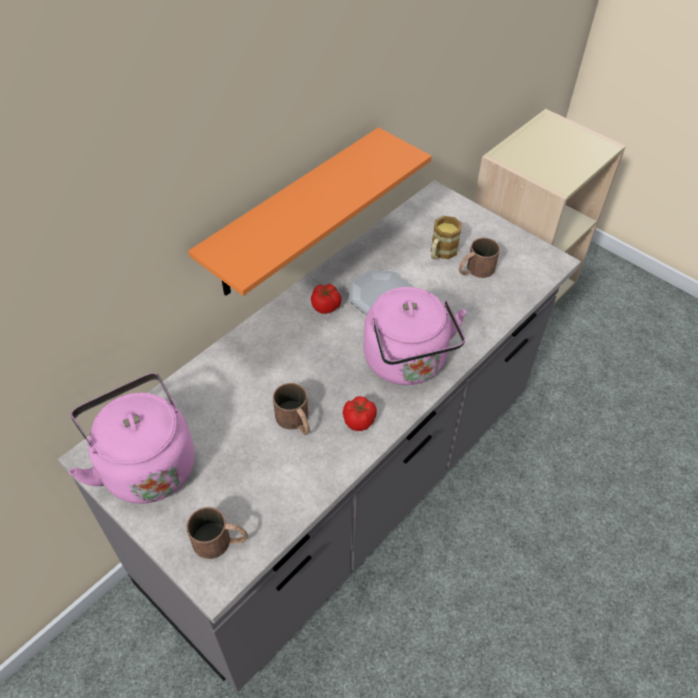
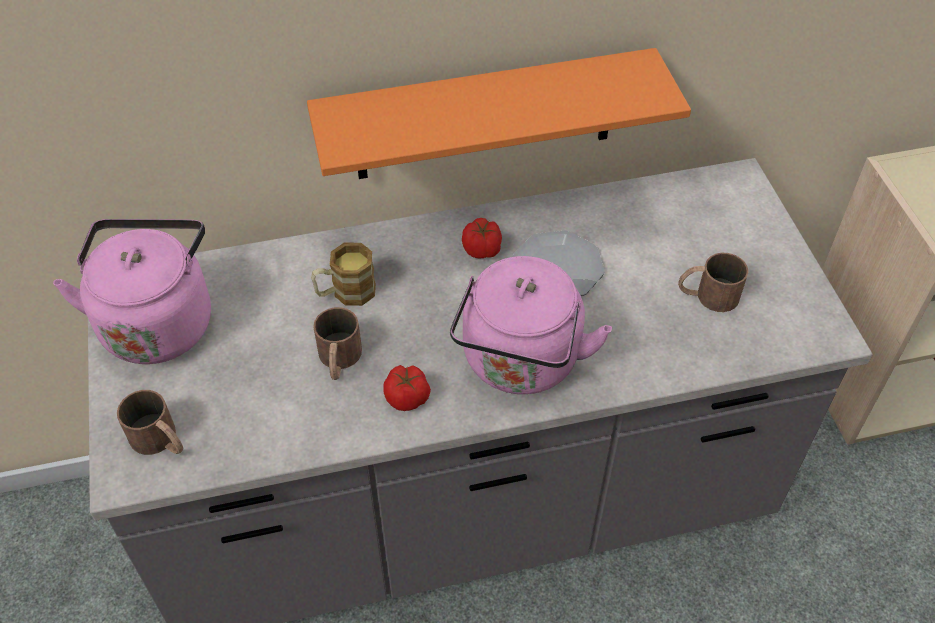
camera: 35 degrees right, 0 degrees up
(441, 253) = (681, 252): mug -> mug (345, 292)

